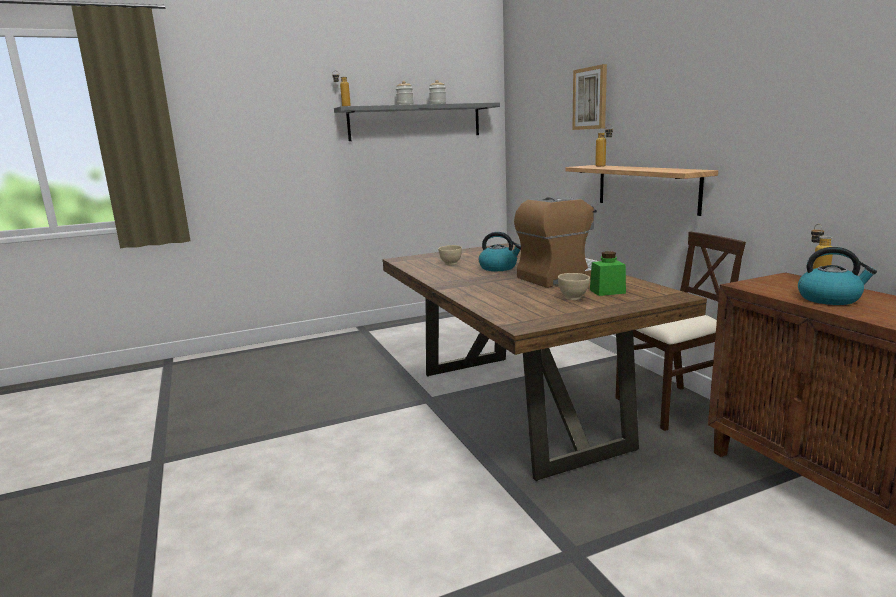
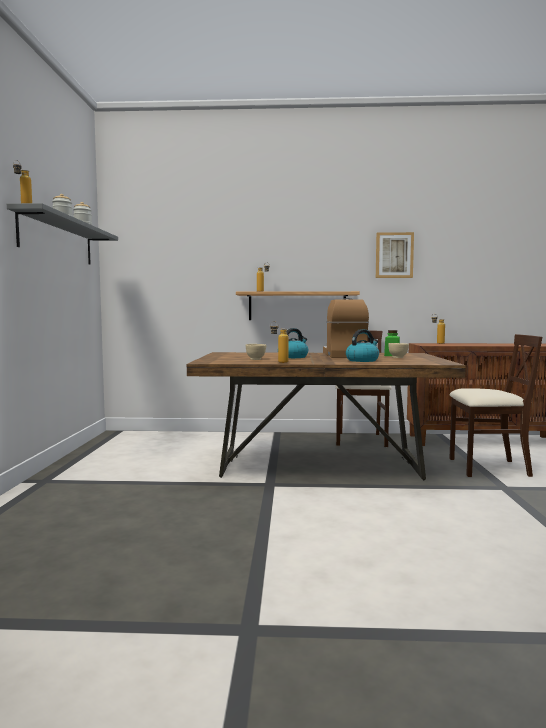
camera: 65 degrees left, 10 degrees down
(429, 274) = (279, 362): none -> bottle
(590, 98) = (233, 243): picture -> picture (394, 255)
(671, 529) = (488, 467): none -> beige chair
(830, 299) = (462, 344): kettle -> kettle (362, 360)

